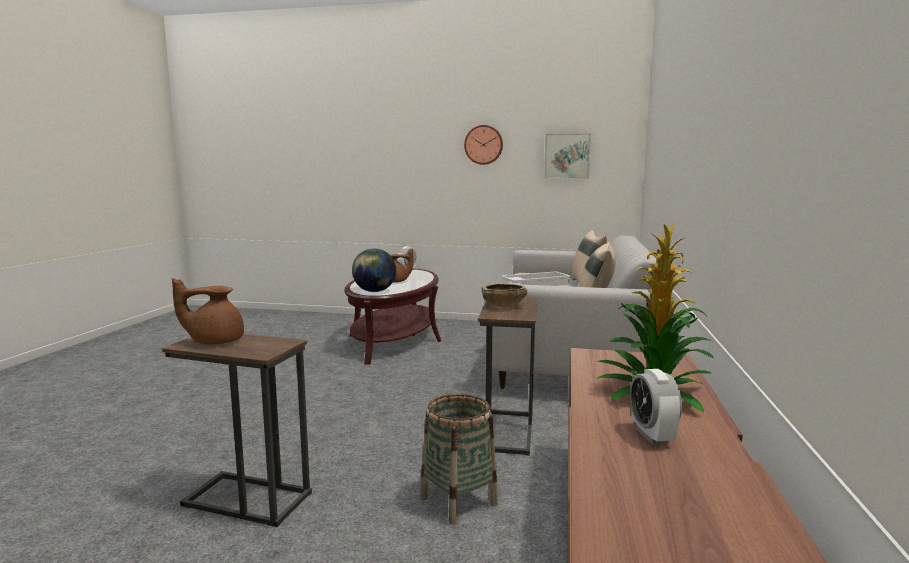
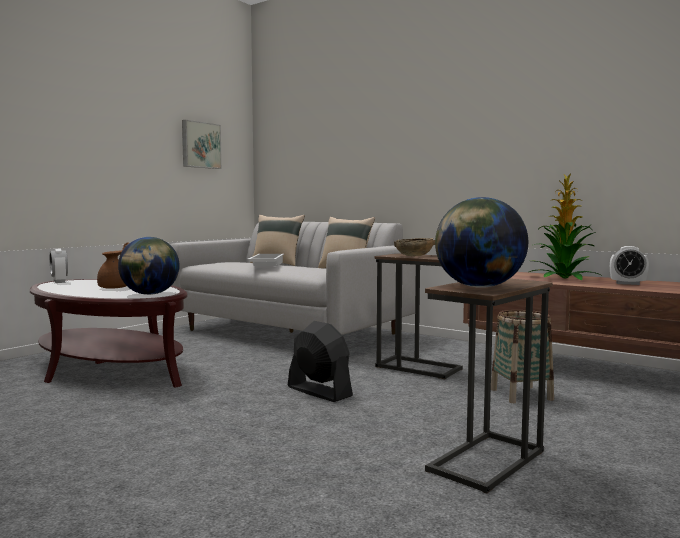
camera: 65 degrees left, 5 degrees down
(215, 341) = (479, 287): brown teapot -> globe
(389, 406) = (319, 391): none -> black fan
(483, 145) = (123, 123): wall clock -> none

